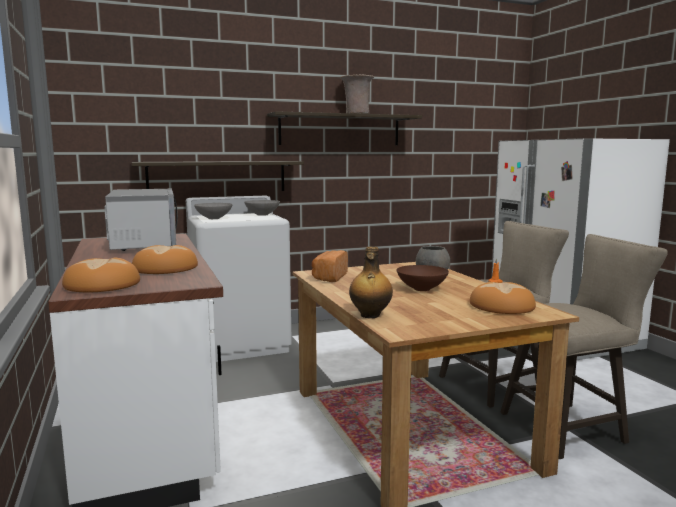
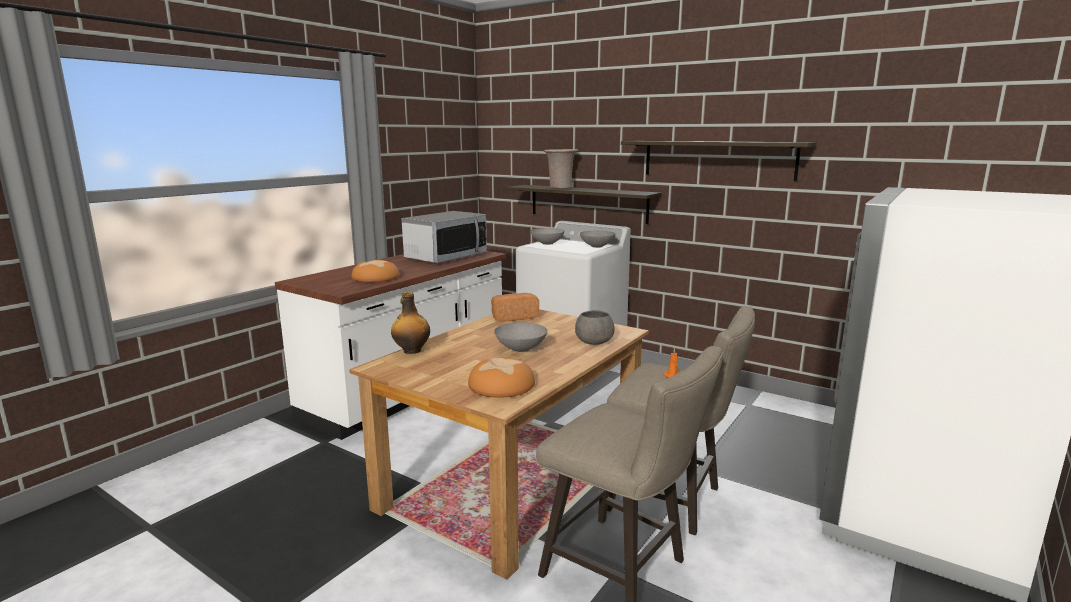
camera: 55 degrees right, 5 degrees up
(103, 285) = (317, 279): bread -> none
(357, 114) = (727, 141): beige vase -> beige vase (559, 188)
(422, 289) = (520, 349): brown bowl -> grey bowl

